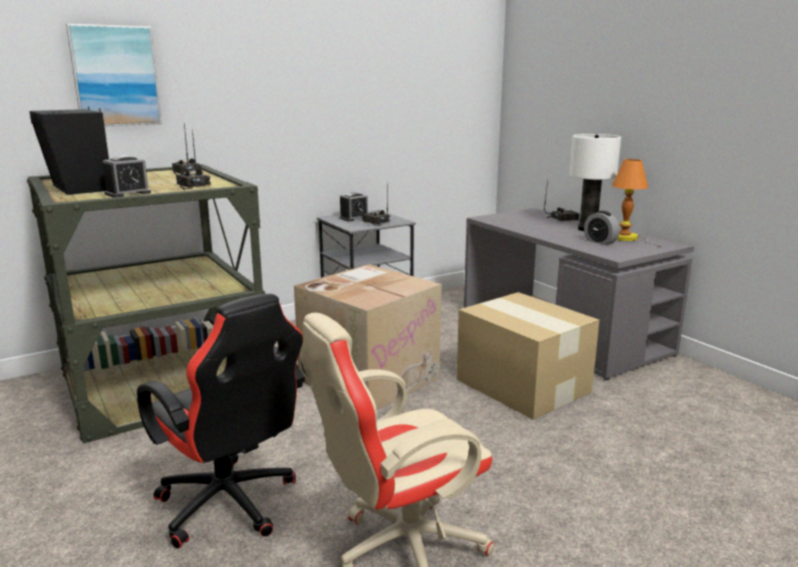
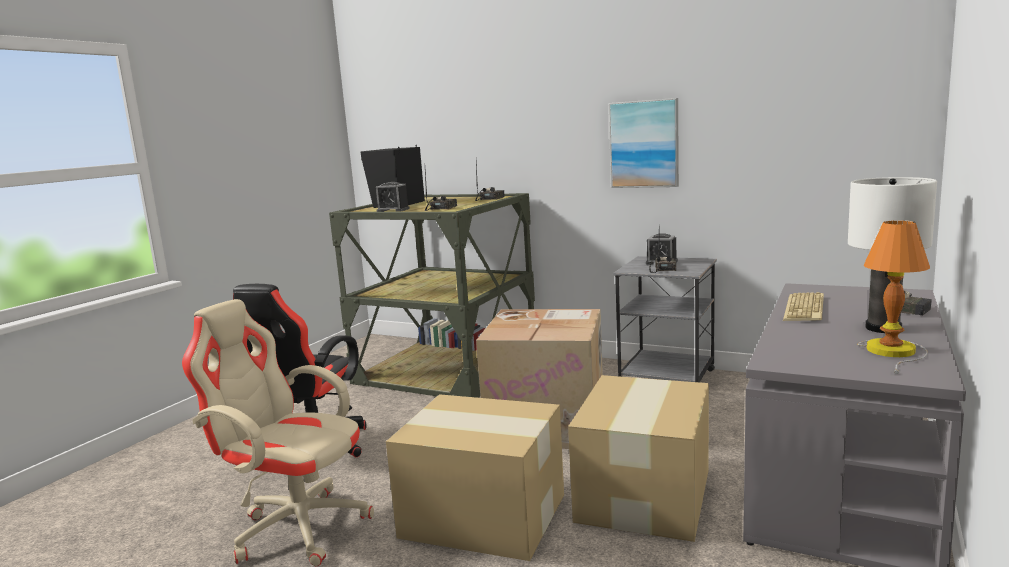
camera: 60 degrees right, 5 degrees down
(115, 76) = (470, 119): picture -> picture (644, 144)
(490, 449) = (485, 516): none -> cardboard box
(529, 228) = (806, 309): none -> keyboard
(600, 242) = (829, 344): alarm clock -> none

